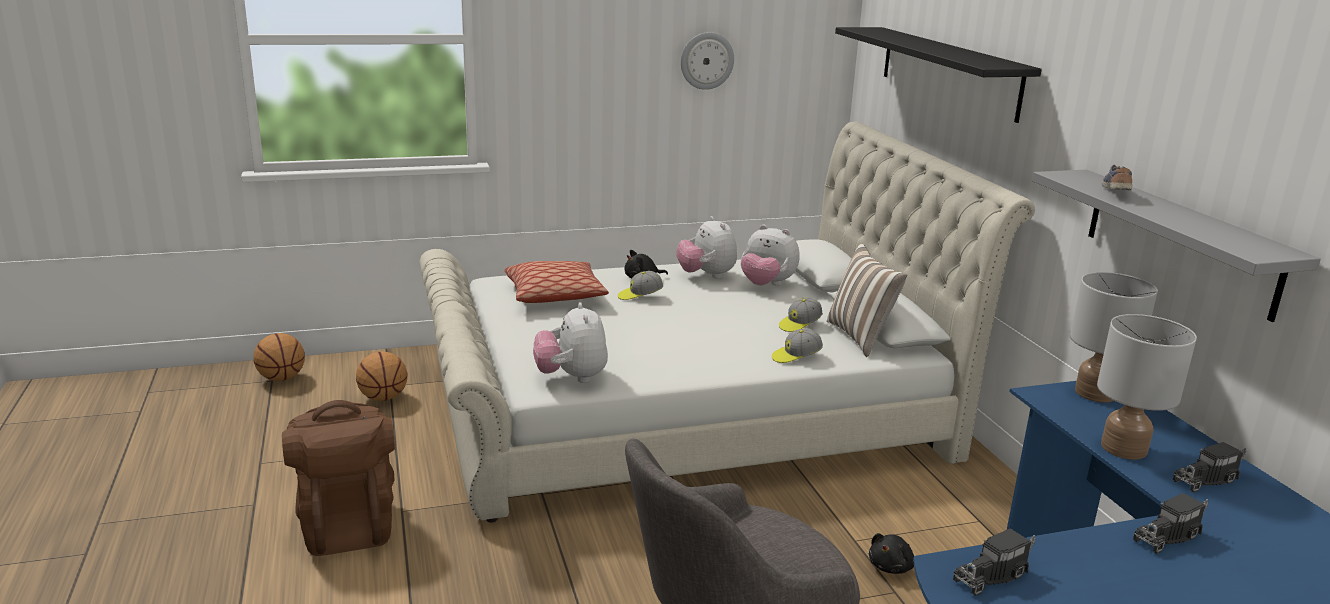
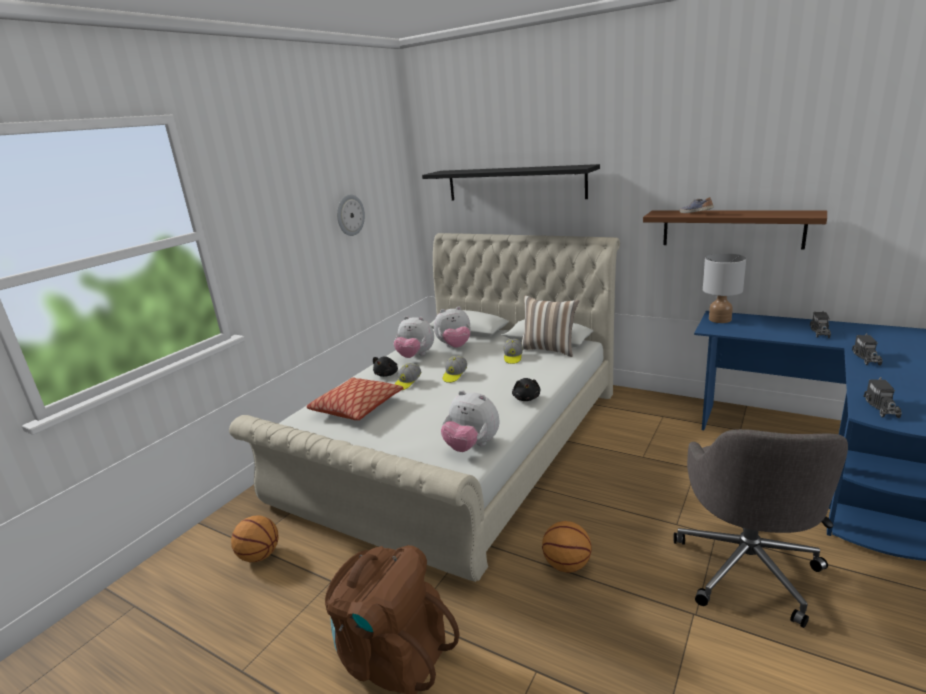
camera: 40 degrees left, 0 degrees up
(282, 378) = (142, 598): basketball -> basketball (567, 565)
(796, 357) = (546, 372): cap -> cap (455, 375)
(891, 567) = (675, 458): black plush toy -> black plush toy (526, 398)
(1124, 448) = (778, 334): grey table lamp -> none
(1179, 241) = (731, 228): grey shelf -> brown shelf

